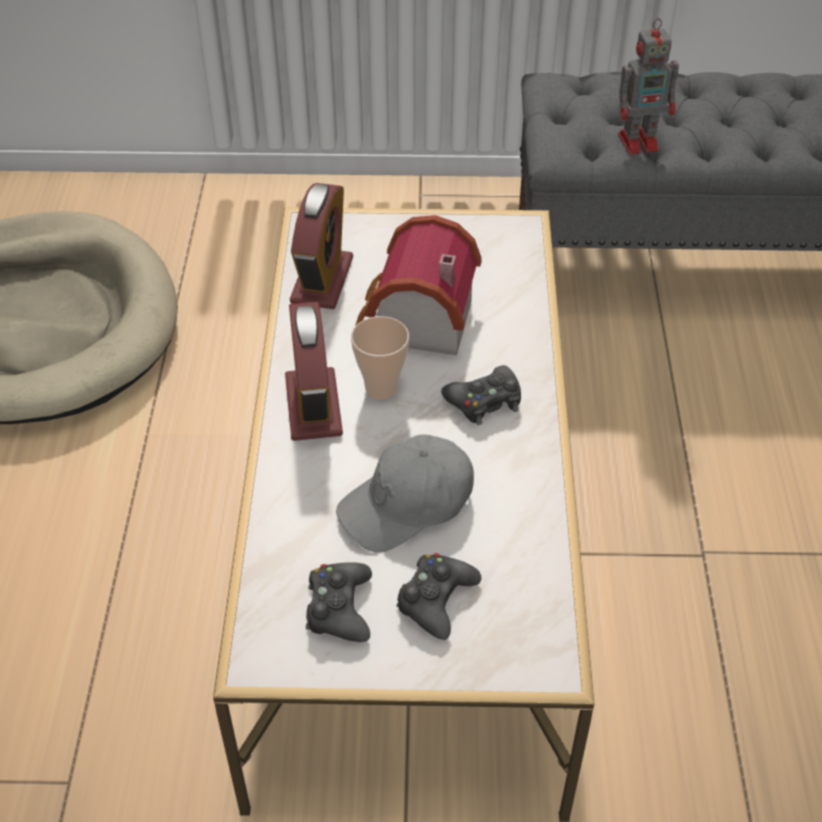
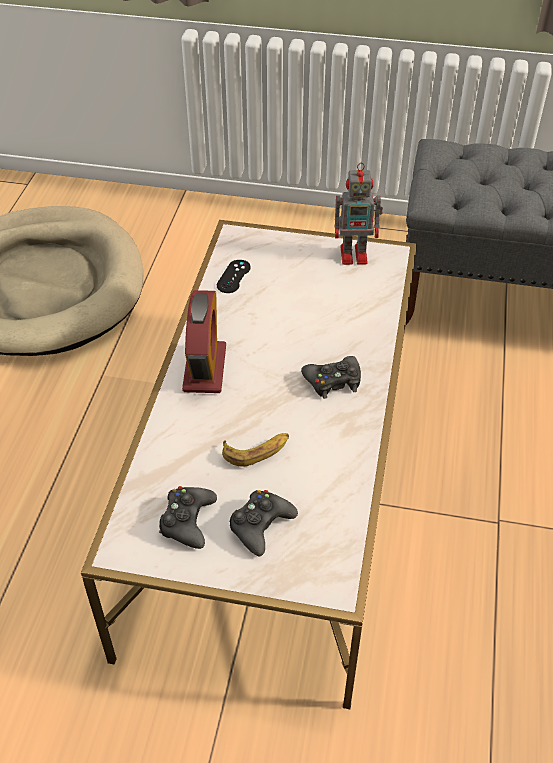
camera: 10 degrees right, 0 degrees up
(322, 280) = (233, 276): alarm clock -> black game controller
(381, 388) = (258, 361): cup -> none
(407, 504) = (257, 451): grey cap -> banana
(416, 322) = (296, 315): toy house -> none
(640, 141) = (497, 198): toy robot -> toy robot (355, 254)

